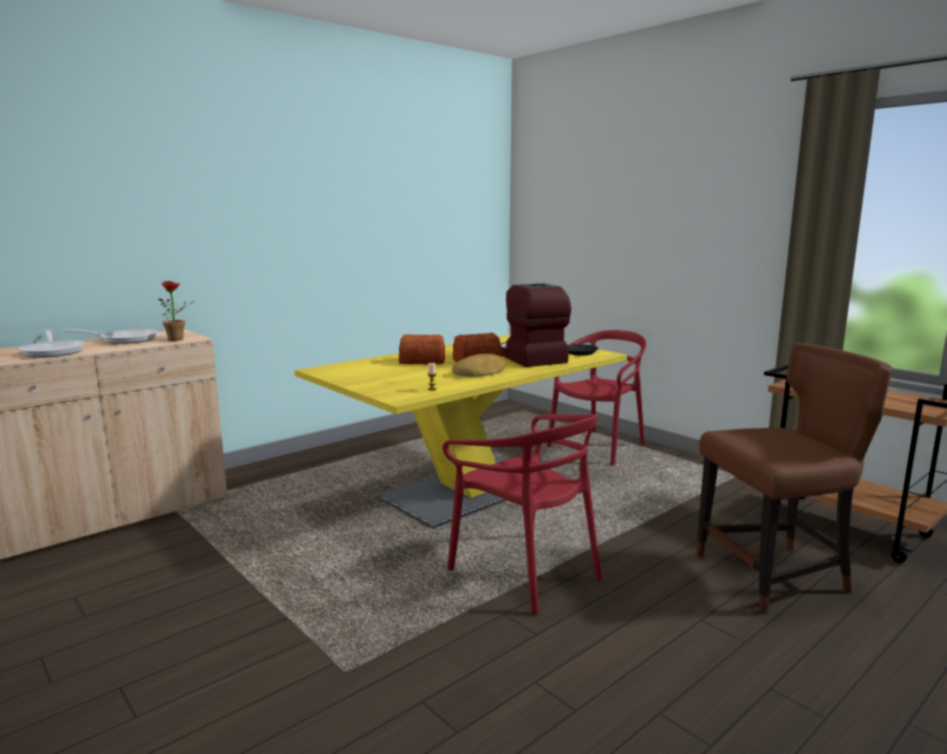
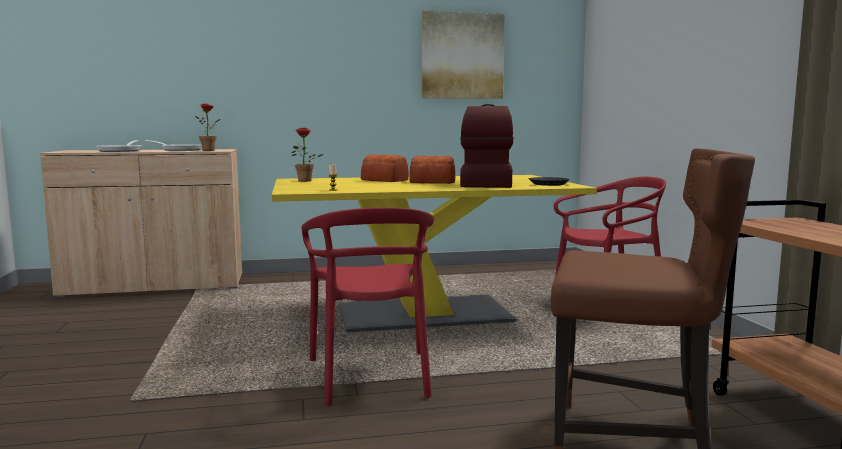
camera: 30 degrees right, 5 degrees down
(346, 373) = (304, 181): none -> potted plant
(412, 207) = (462, 56): none -> picture
(480, 372) = (408, 186): bread -> none

